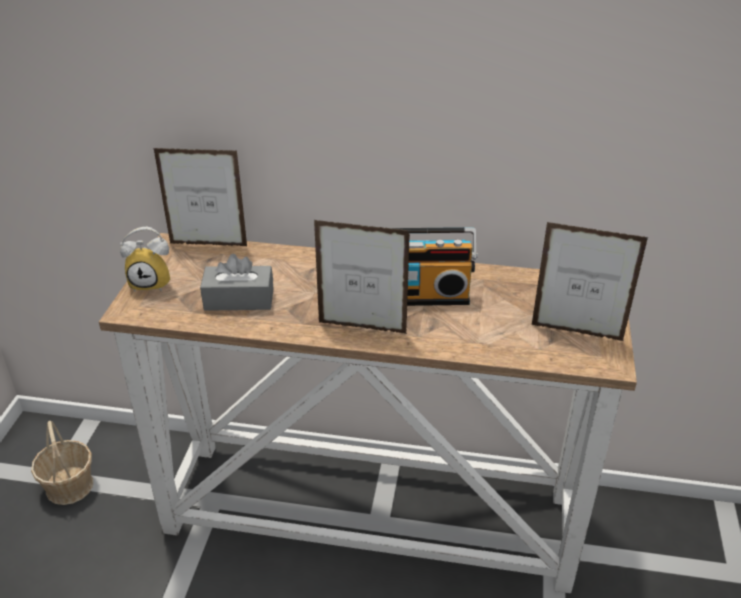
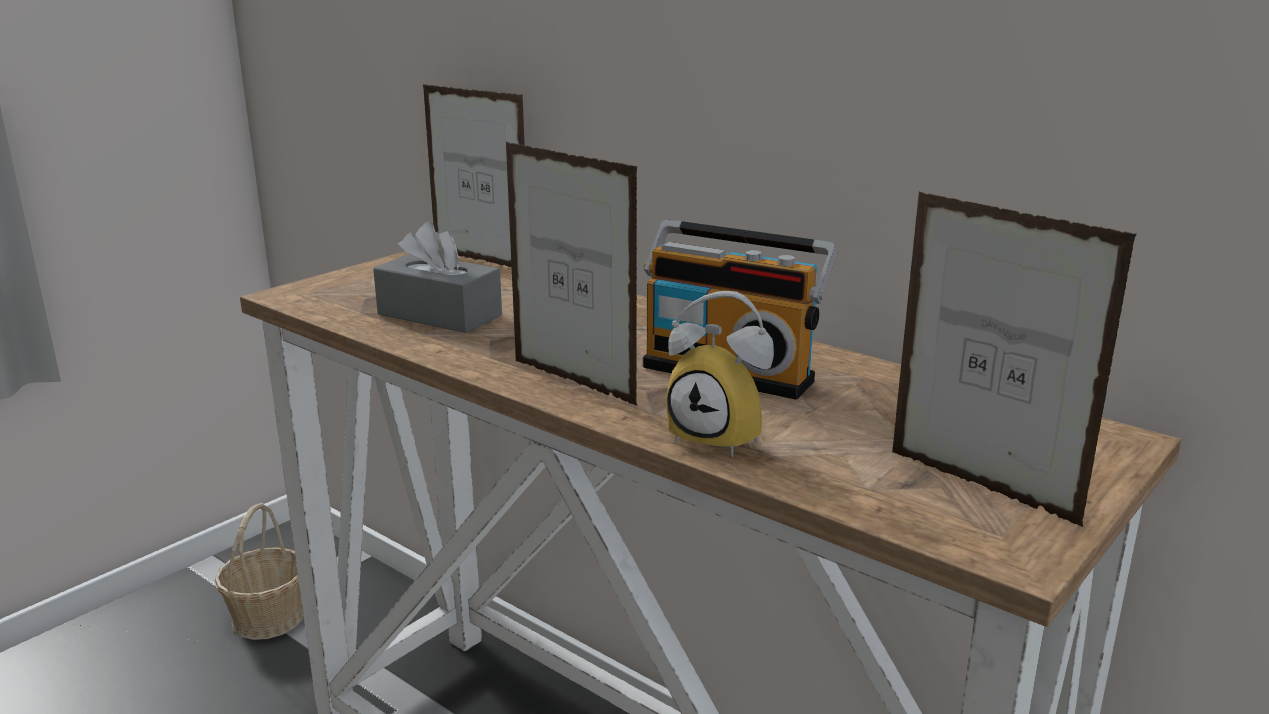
camera: 30 degrees right, 15 degrees down
(153, 282) = (358, 278): alarm clock -> alarm clock (723, 437)

